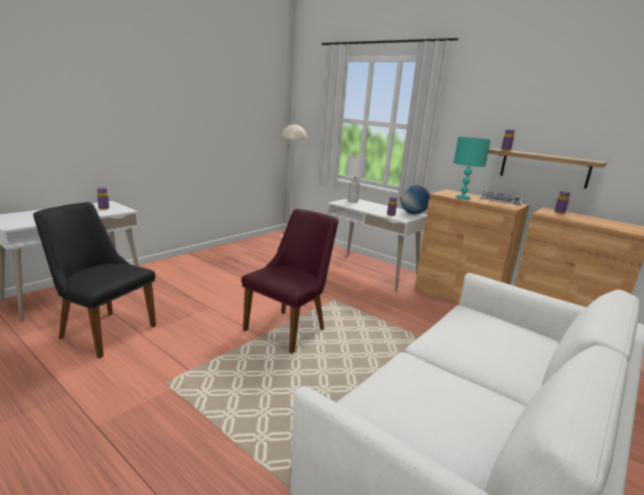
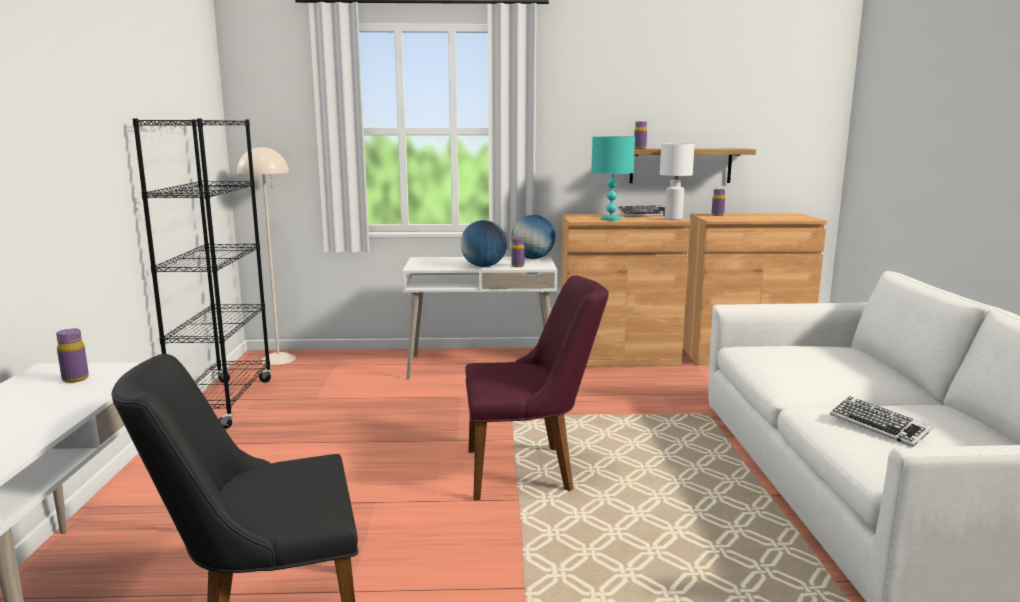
camera: 40 degrees left, 5 degrees down
(237, 247) = (225, 403): none -> black bookcase
(291, 327) = (530, 470): purple chair -> purple chair turned 90 degrees clockwise
(352, 201) = (427, 261): white table lamp -> white table lamp (673, 219)
(372, 210) = (483, 266): none -> globe
(414, 388) = (879, 426): none -> keyboard

